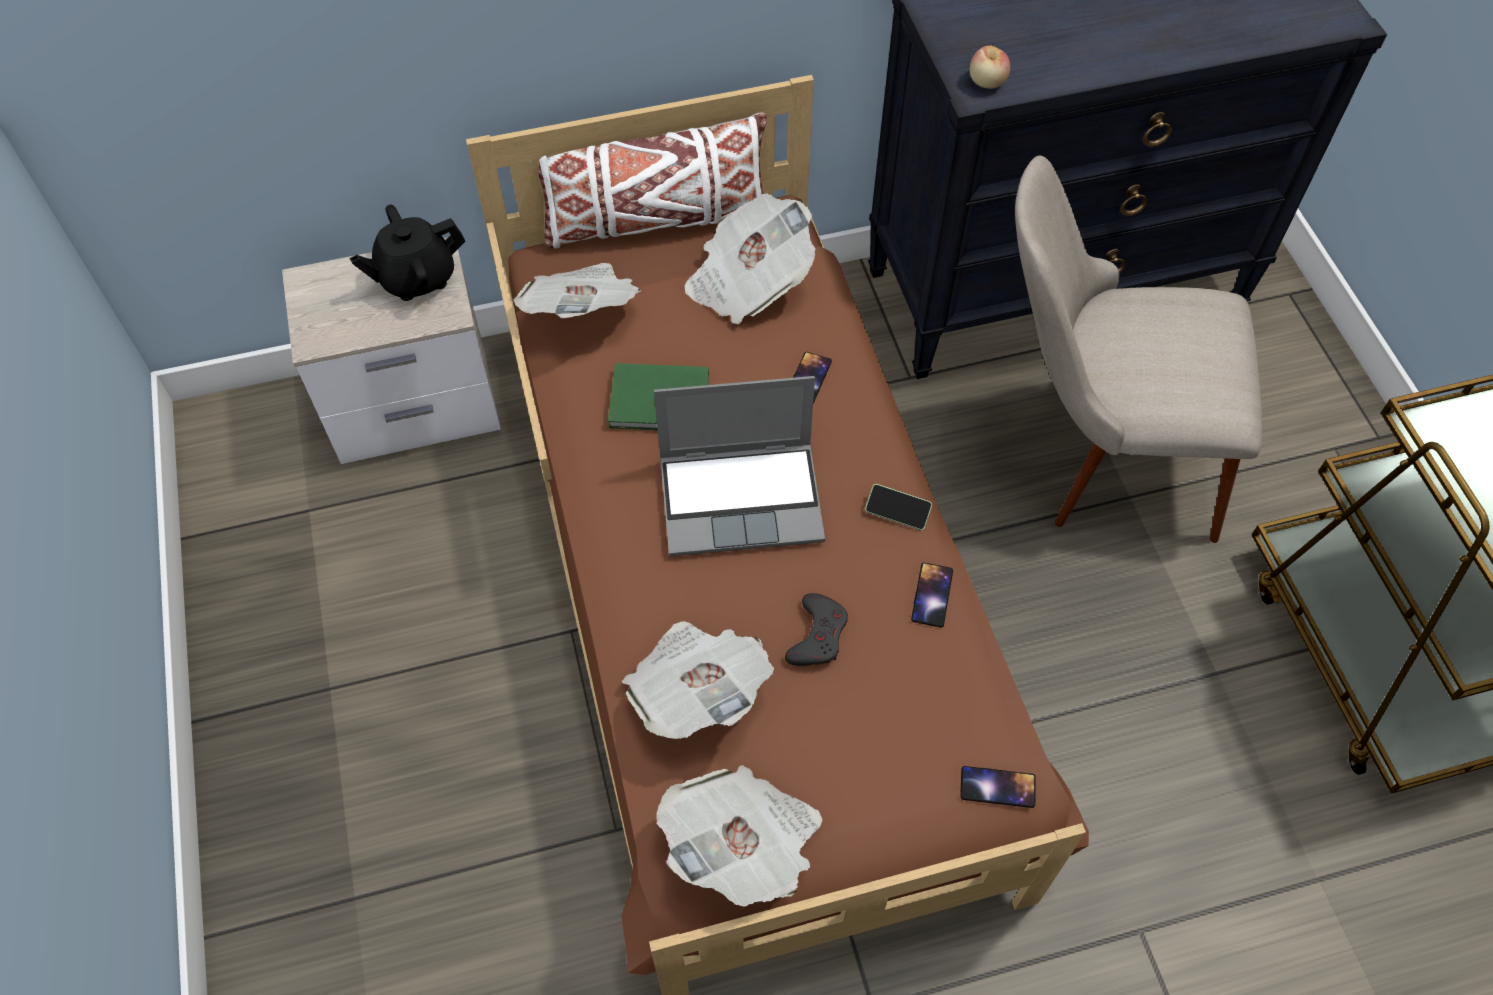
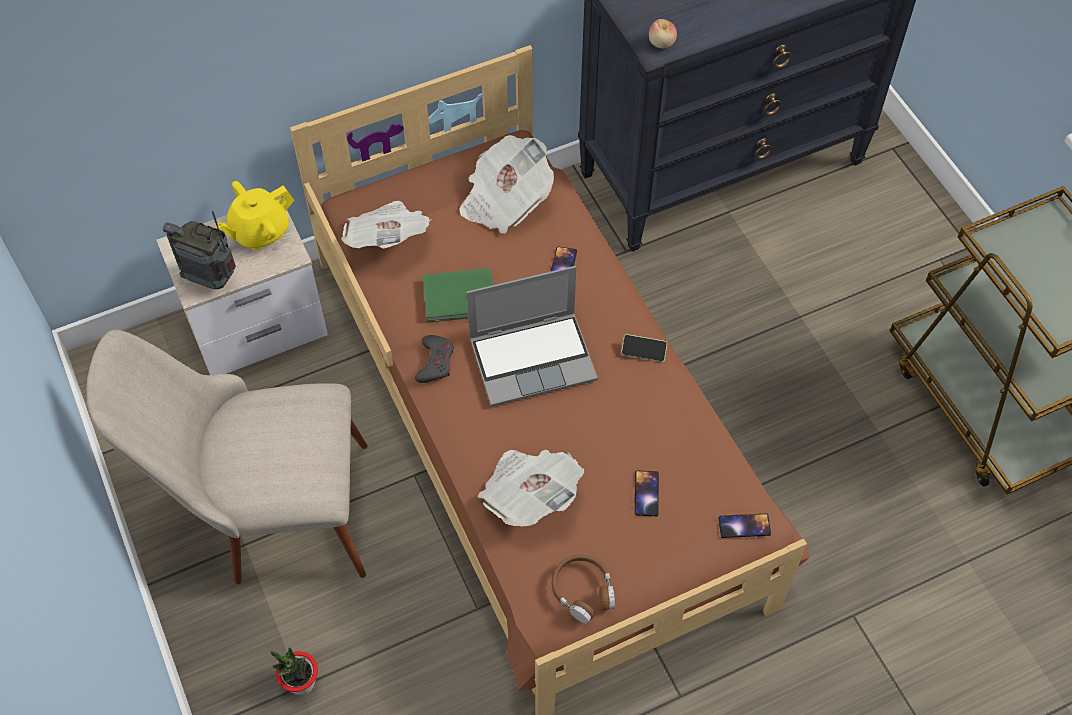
camera: 10 degrees left, 0 degrees up
(340, 330) = (212, 279): none -> radio
(357, 893) = (301, 683): none -> potted plant
(417, 278) = (260, 231): black teapot -> yellow teapot
(655, 221) = (426, 164): white pillow -> none
(744, 845) = (583, 591): newspaper -> brown headphones
(817, 635) = (605, 445): grey game controller -> grey game controller (435, 362)
(932, 595) = (677, 405): phone -> phone (646, 493)
(1093, 452) = (768, 288): beige chair -> beige chair (270, 513)

